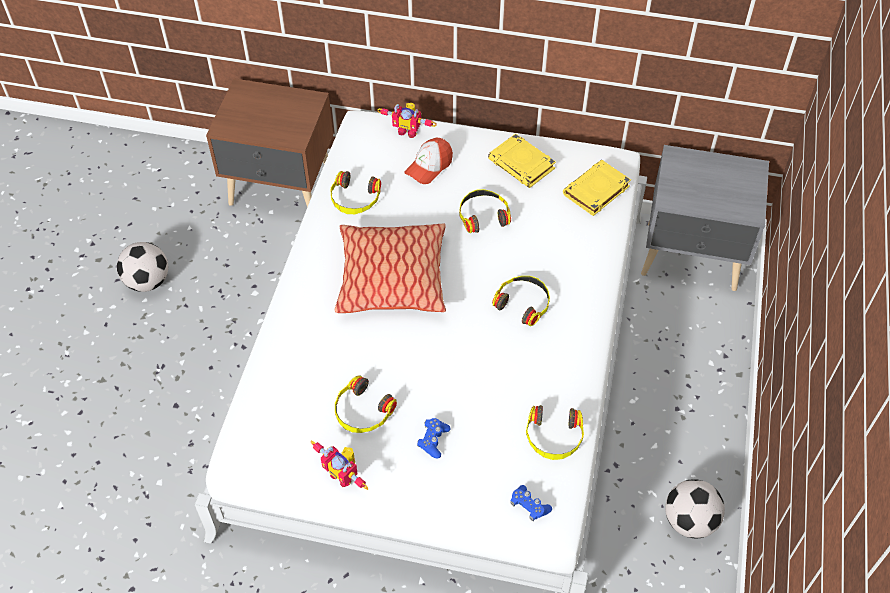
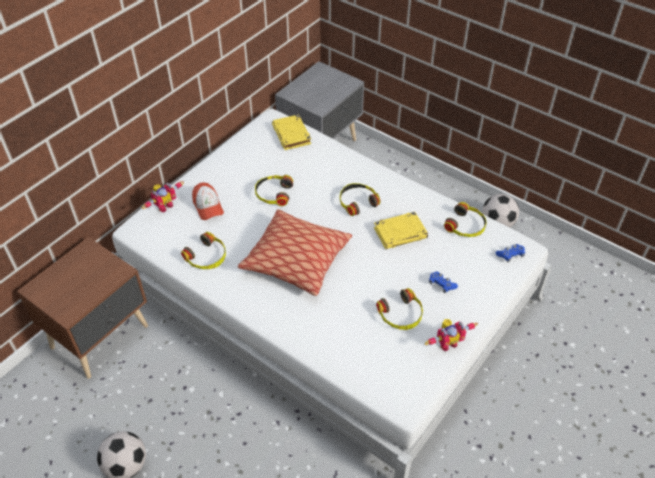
camera: 65 degrees left, 5 degrees down
(522, 164) = (244, 159): yellow book -> yellow book (400, 233)

